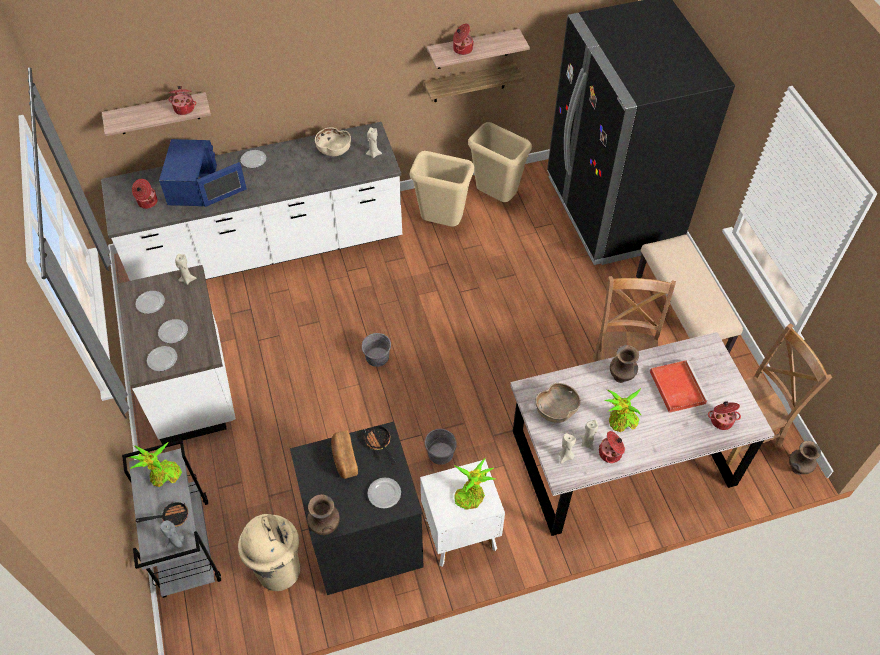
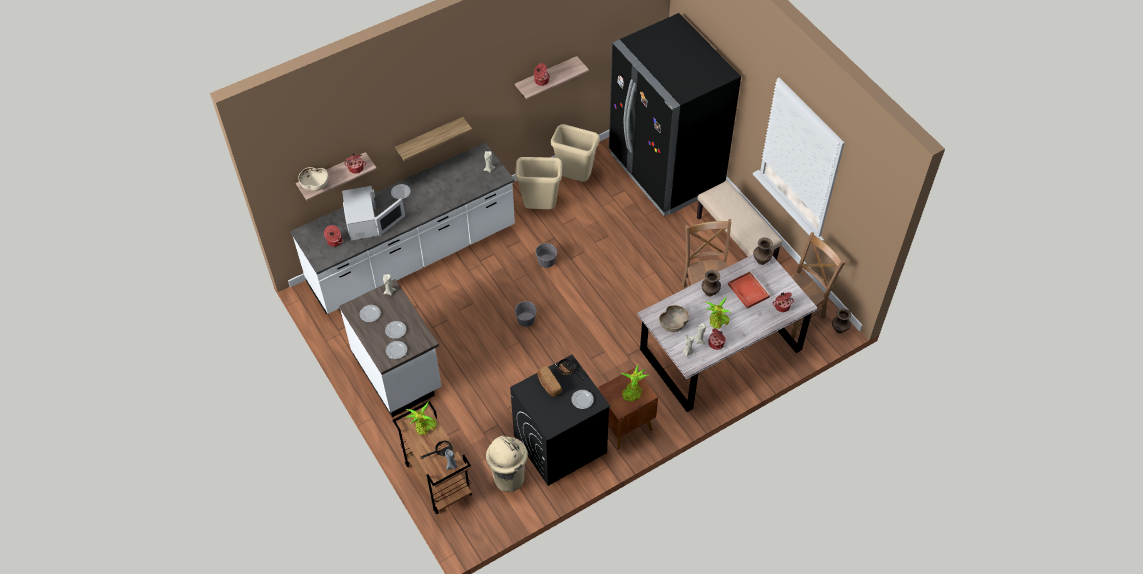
camera: 15 degrees left, 0 degrees up
(185, 546) = (437, 479): grey cart -> brown cart
(195, 186) = (365, 222): blue microwave -> white microwave
(325, 526) = (551, 428): brown vase -> brown vase (761, 260)
(334, 150) = (458, 172): beige bowl -> beige bowl (315, 185)
(440, 453) = (594, 376): grey bucket -> grey bucket (546, 261)
(459, 533) = (624, 425): white nightstand -> brown nightstand
(469, 83) = (545, 100): shelf -> shelf (430, 139)

